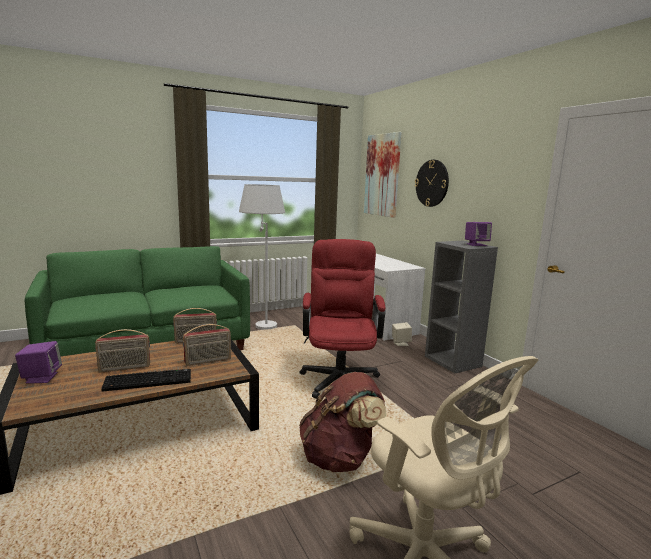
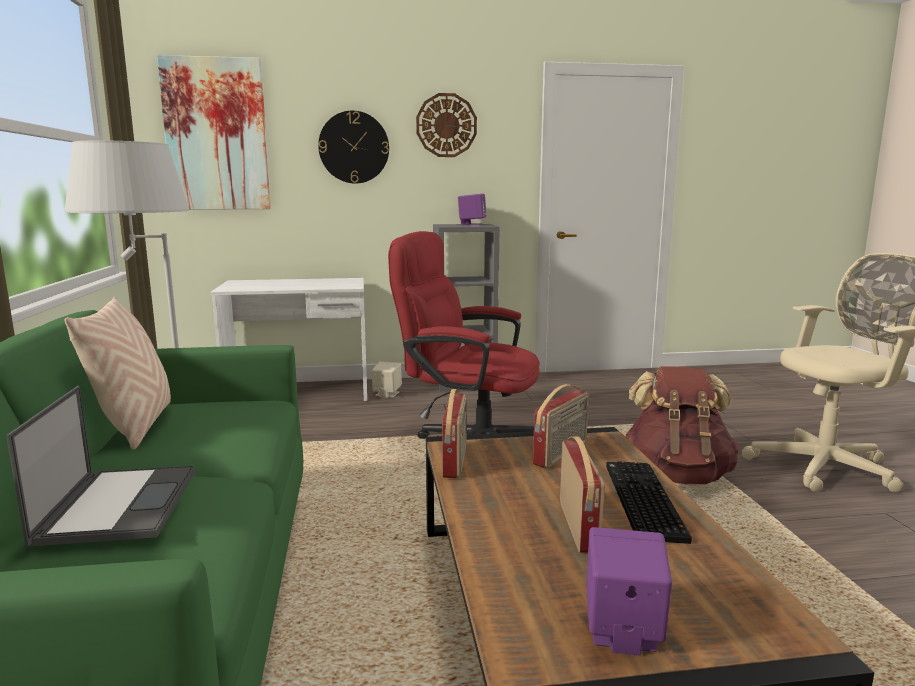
camera: 70 degrees left, 0 degrees up
(115, 295) = (119, 504): none -> laptop
(187, 287) = (135, 426): none -> beige pillow
(208, 361) = (561, 454): radio -> radio turned 45 degrees clockwise
(481, 168) = (446, 125): none -> wall clock

